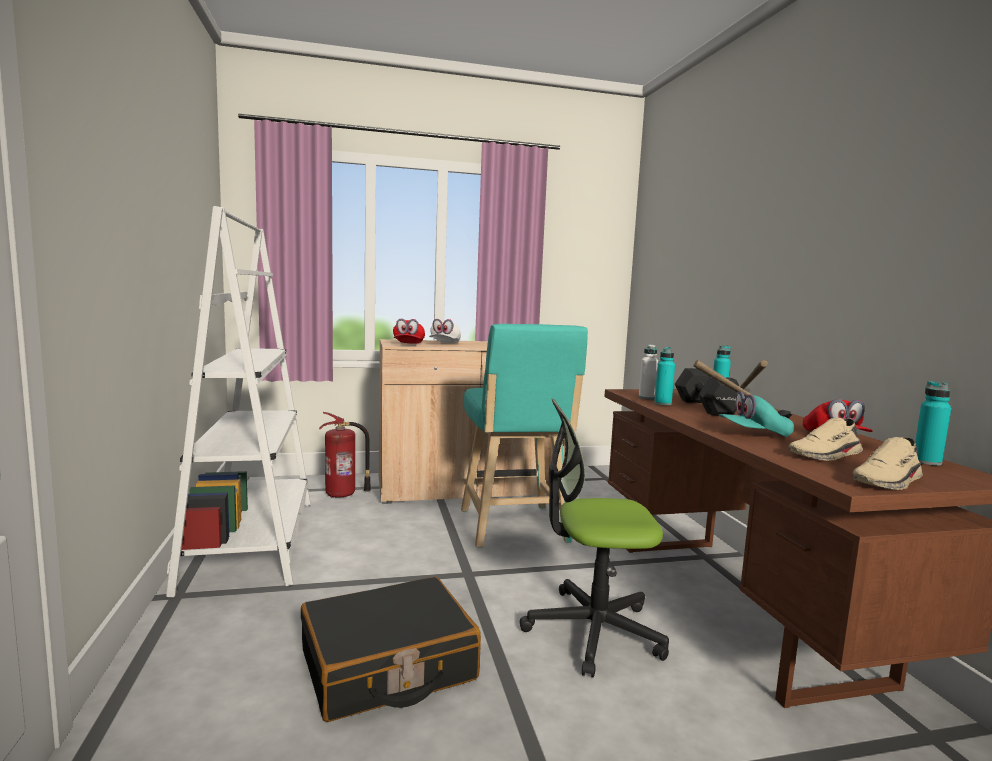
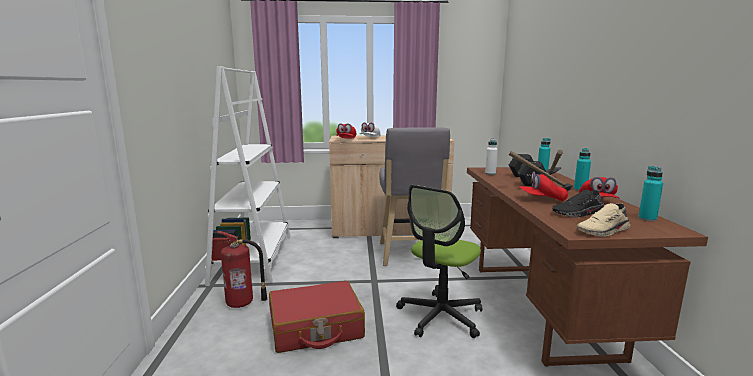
camera: 10 degrees right, 5 degrees up
(343, 494) = (310, 232): fire extinguisher -> fire extinguisher (242, 303)
(388, 666) = (316, 328): black suitcase -> red suitcase
(514, 529) = (410, 255): turquoise stool -> grey stool
(593, 630) = (440, 316): office chair -> office chair turned 60 degrees counterclockwise
(662, 404) = (498, 178): turquoise bottle -> turquoise bottle (580, 190)
(754, 434) = (542, 199): turquoise cap -> red cap
(826, 456) = (578, 214): beige shoe -> black shoe

